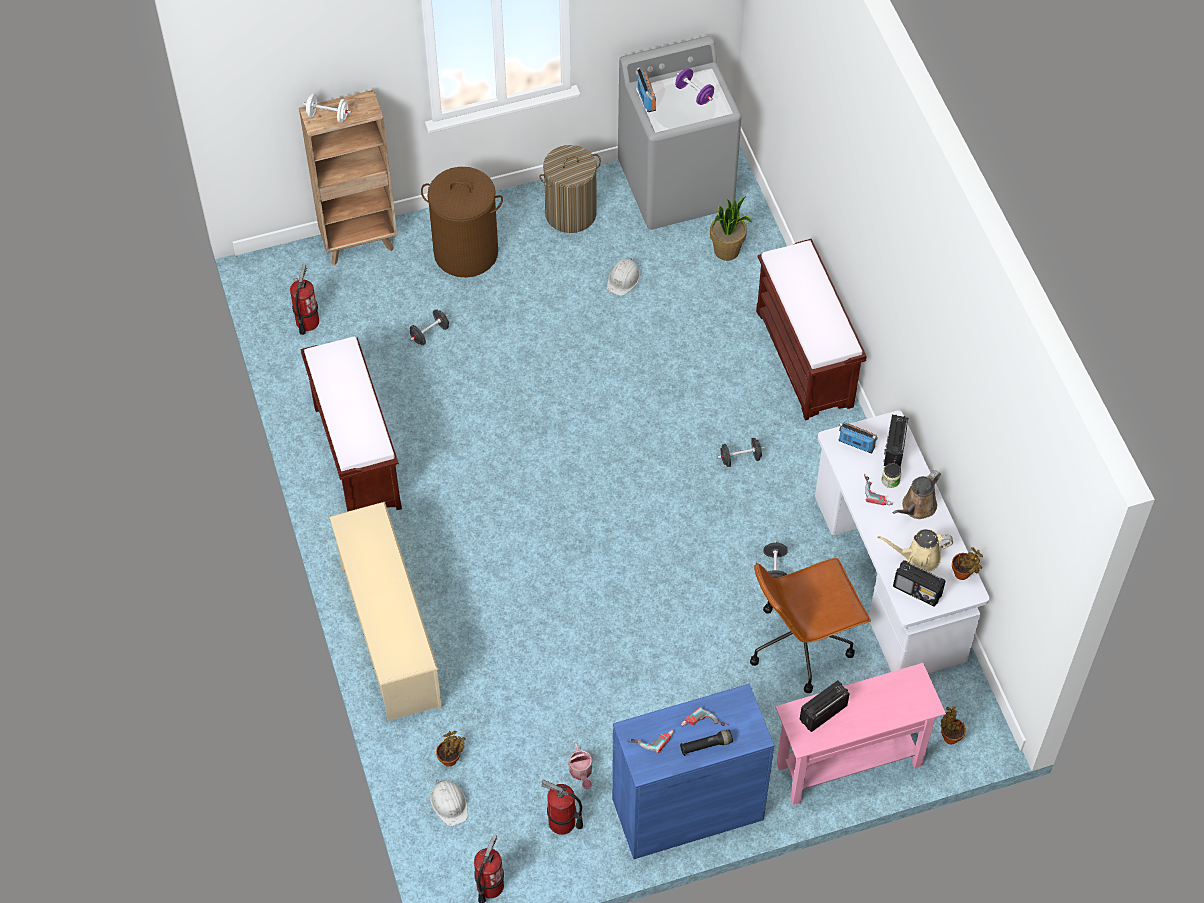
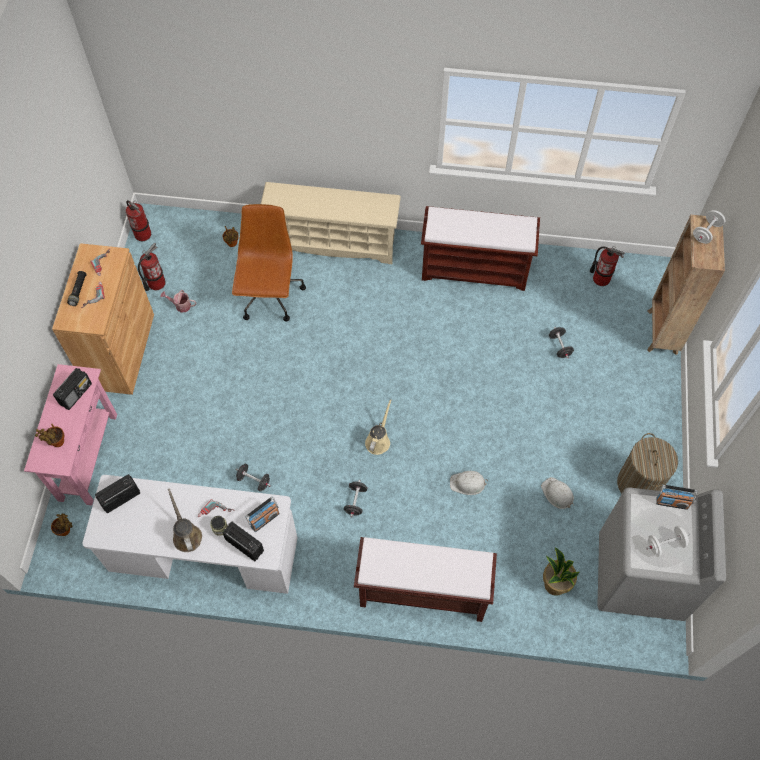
camera: 115 degrees right, 5 degrees up
(449, 803) = (205, 233): white hard hat -> white hard hat (468, 483)
(466, 252) = (626, 397): brown laundry basket -> none
(687, 809) = (121, 351): blue cabinet -> brown cabinet
(694, 94) = (665, 544): purple dumbbell -> white dumbbell
(801, 644) = (188, 470): brown office chair -> brown office chair (269, 296)
(822, 713) = (76, 393): radio -> radio turned 45 degrees clockwise
(918, 557) = (145, 513): beige watering can -> beige watering can (378, 440)
(963, 574) = (112, 538): potted plant -> potted plant (56, 442)

